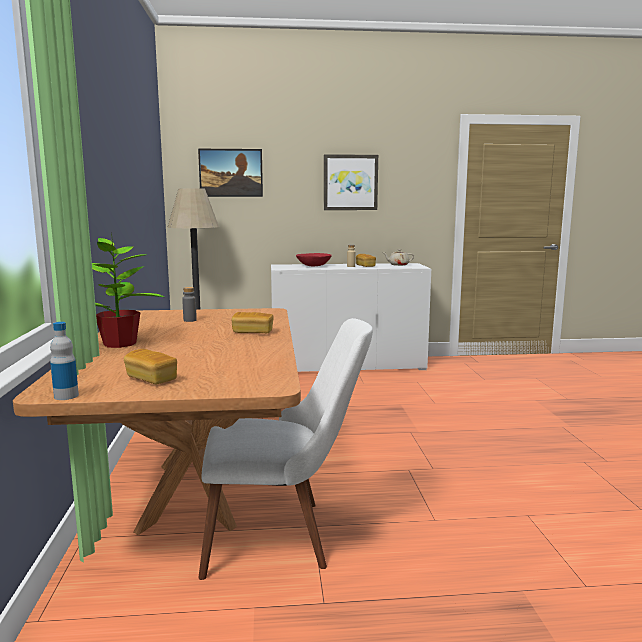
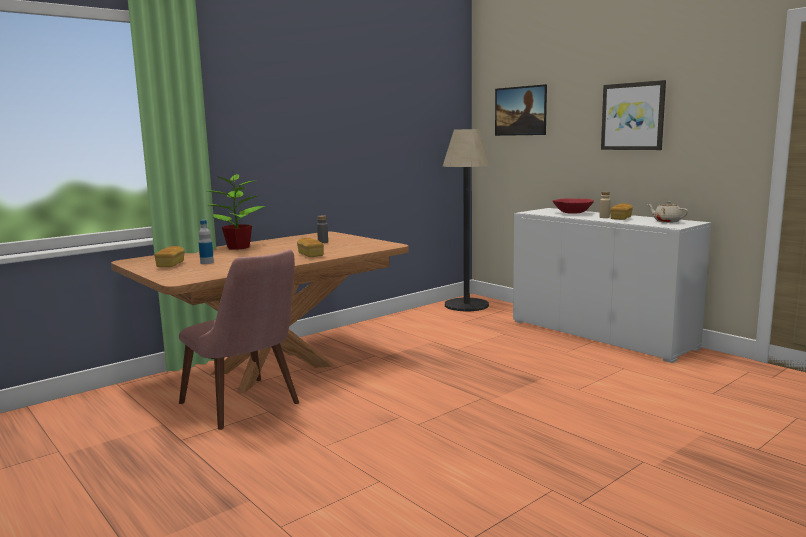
camera: 55 degrees right, 0 degrees up
(66, 396) = (127, 263): bottle -> bottle (207, 262)
(284, 534) = (248, 407): white chair -> pink chair

